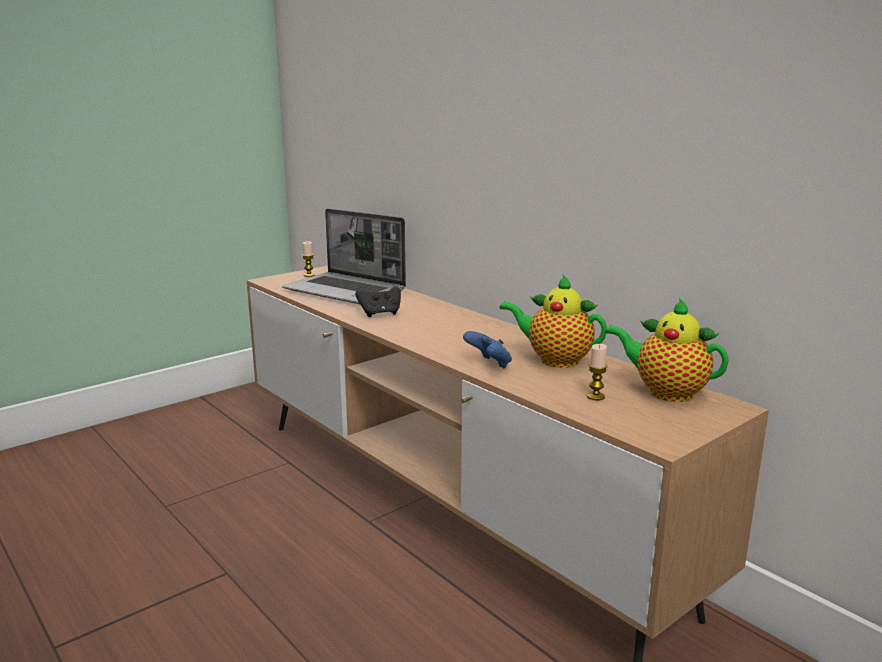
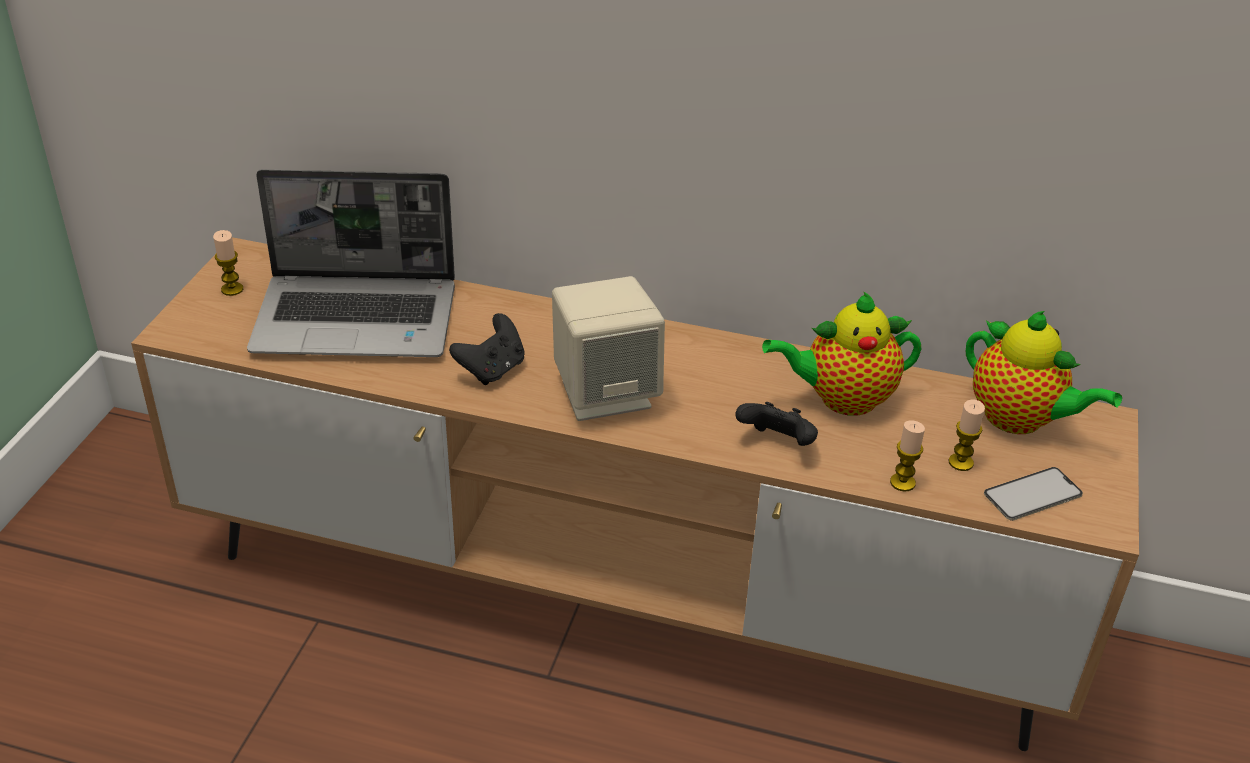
camera: 35 degrees left, 20 degrees up
(423, 331) = (605, 393): none -> beige speaker
(489, 364) = (777, 444): blue game controller -> black game controller
(543, 394) = (902, 482): none -> candle
(627, 419) = (1032, 494): none -> phone
(665, 392) = (1019, 420): teapot -> teapot turned 135 degrees counterclockwise

